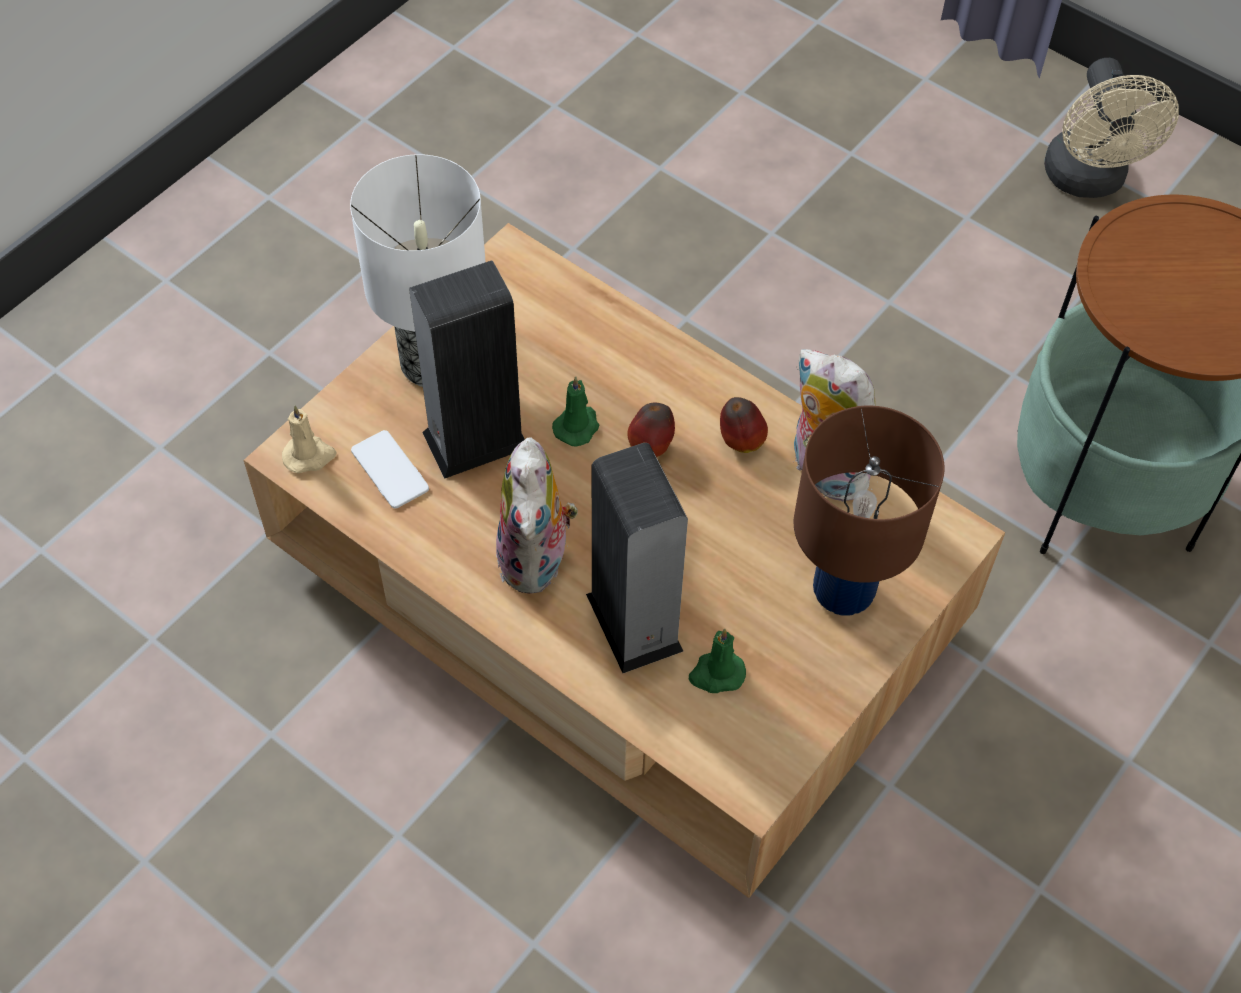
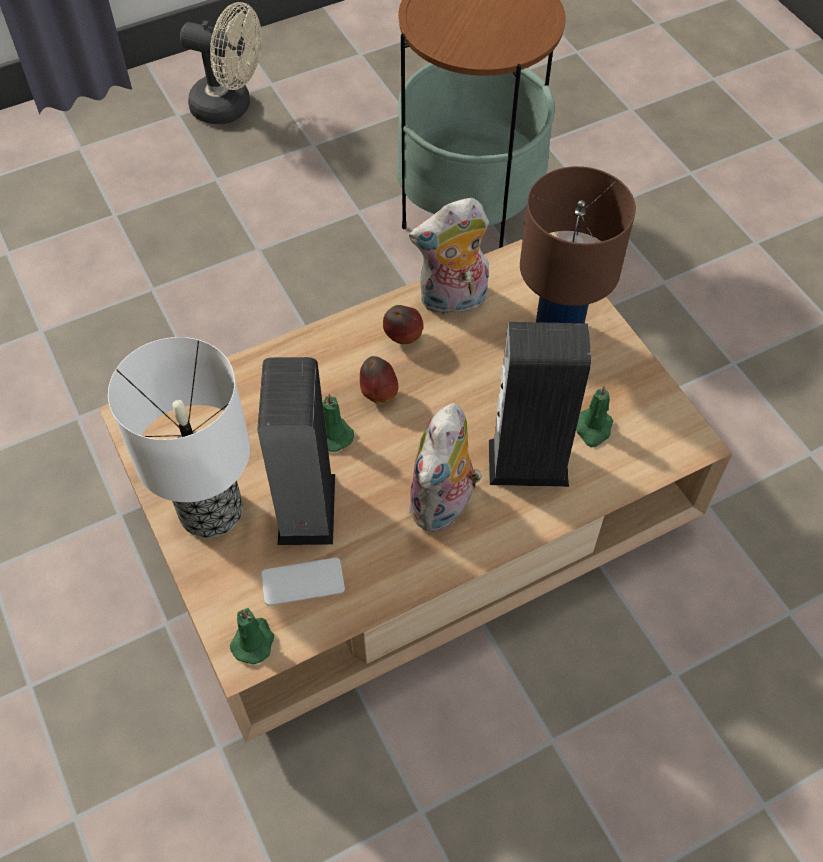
camera: 65 degrees left, 0 degrees up
(309, 456) = (254, 640): beige candle -> green candle
(537, 560) = (443, 506): plush toy -> plush toy turned 90 degrees clockwise

